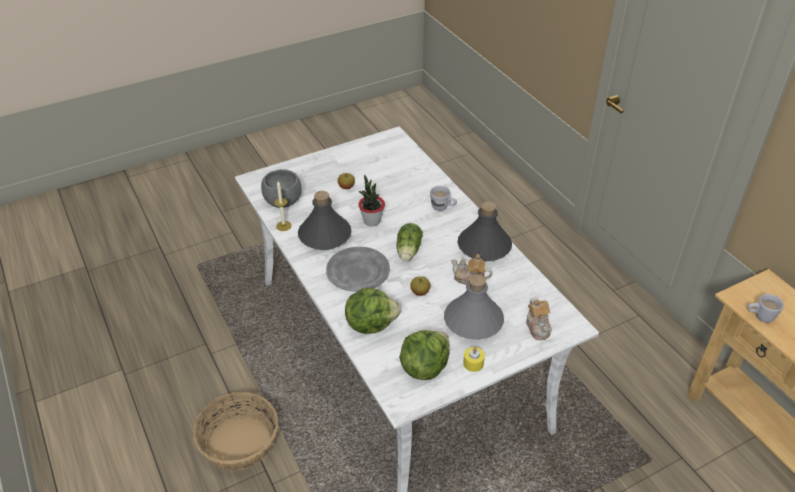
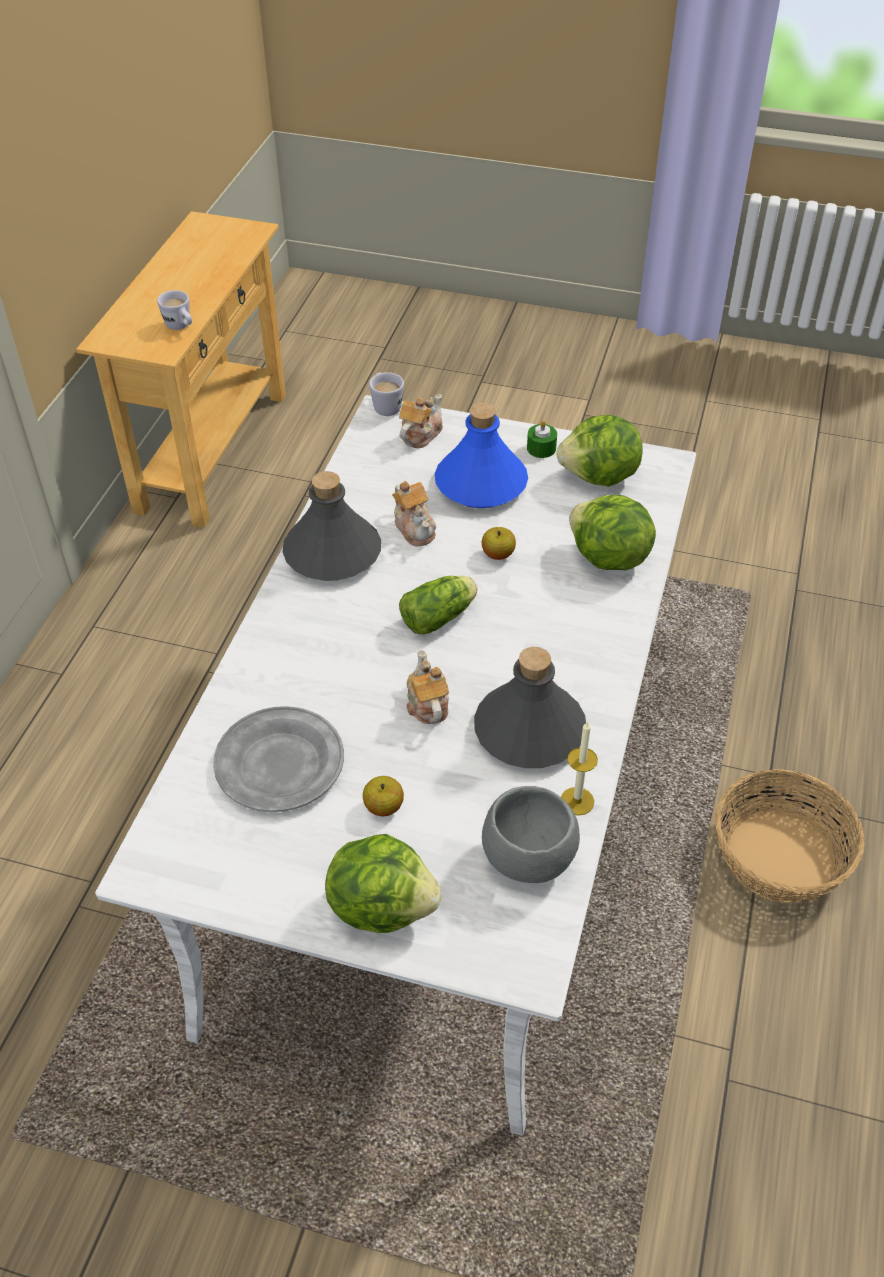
camera: 135 degrees left, 5 degrees up
(315, 167) = (382, 906): none -> lettuce
(357, 272) = (546, 636): grey plate -> grey plate (280, 764)
(372, 221) = (427, 704): potted plant -> teapot
(443, 208) = (295, 648): white mug -> white mug (385, 405)
(473, 321) = (481, 483): grey bottle -> blue bottle
(473, 363) = (541, 448): yellow candle -> green candle

